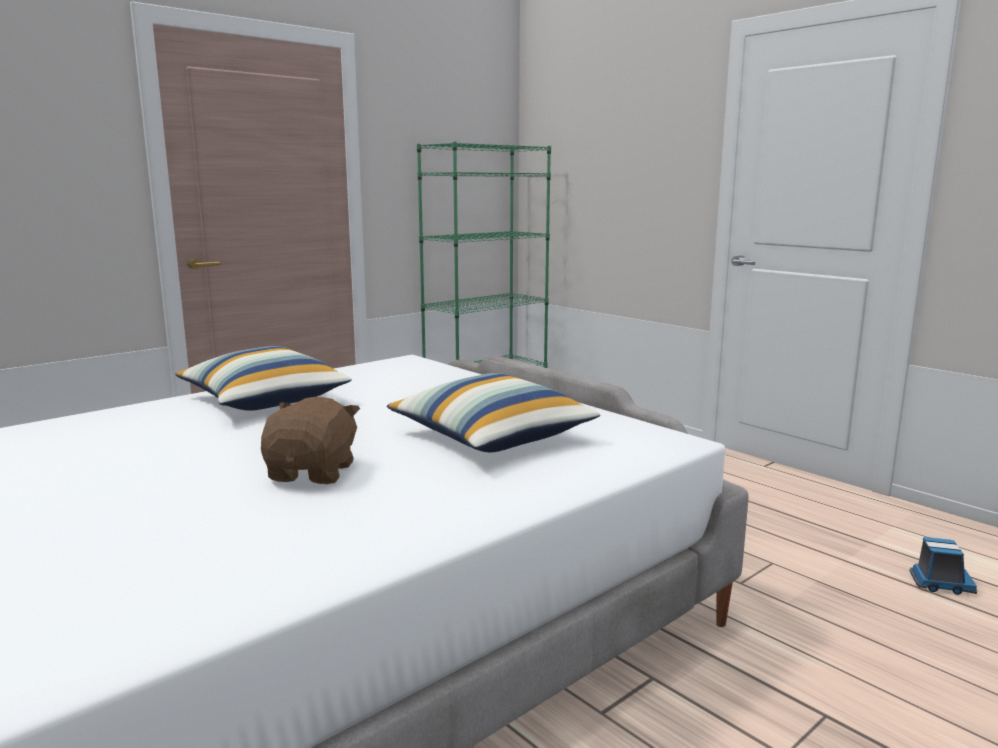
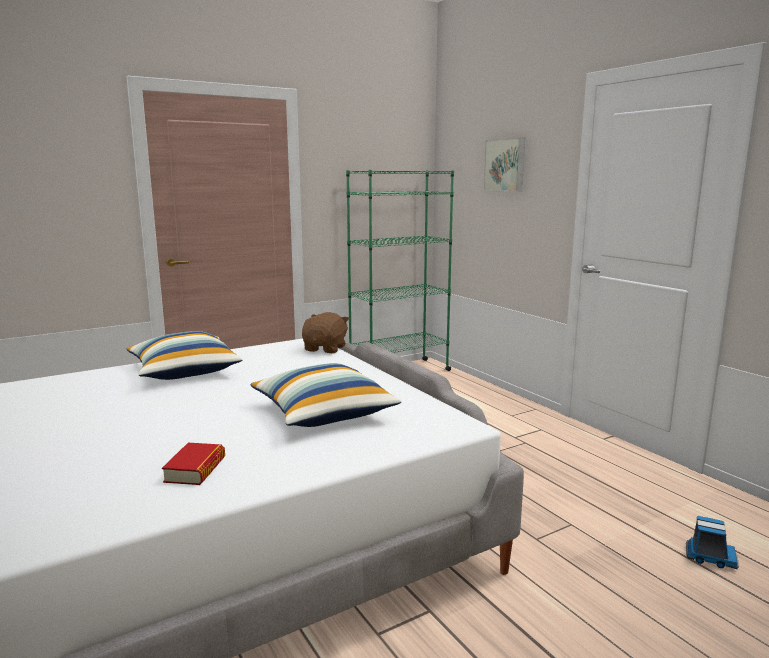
camera: 10 degrees right, 0 degrees up
(313, 473) = (178, 434): brown plush toy -> brown plush toy (325, 349)
(371, 512) = (195, 470): none -> book
(621, 137) = (505, 165): none -> picture

